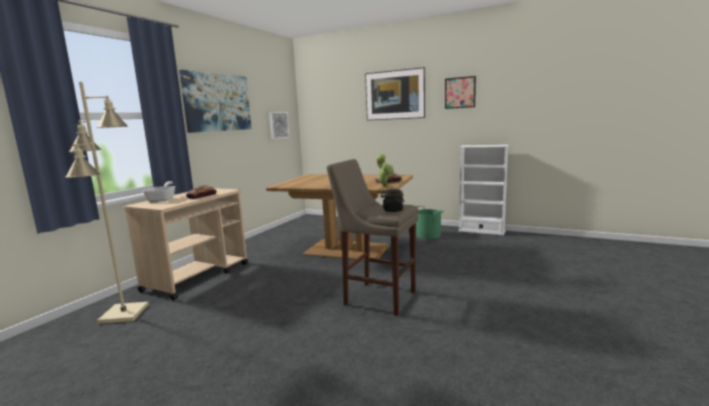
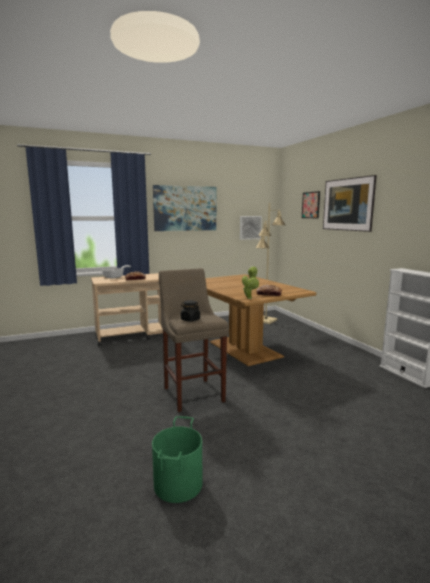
camera: 40 degrees right, 0 degrees up
(124, 314) = (71, 345): beige floor lamp -> beige floor lamp (265, 320)
(428, 235) = (339, 360): green bucket -> green bucket (177, 483)
(460, 92) = (407, 205): picture -> picture (311, 205)

